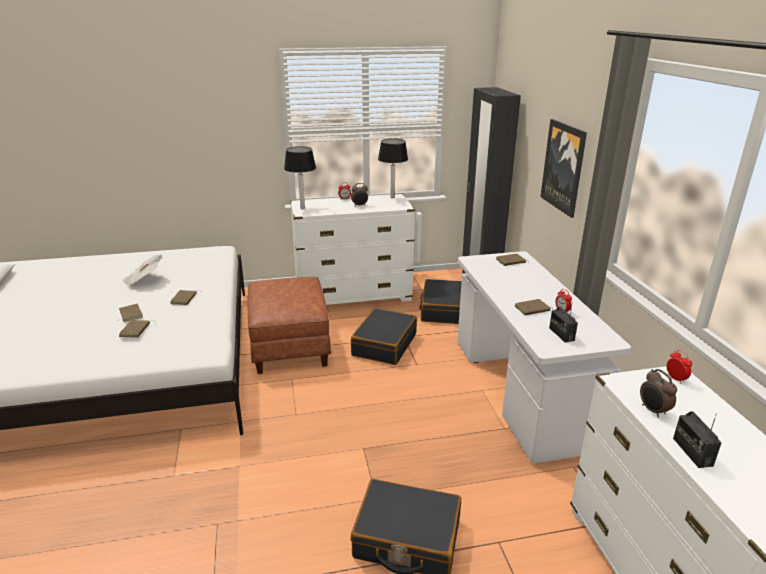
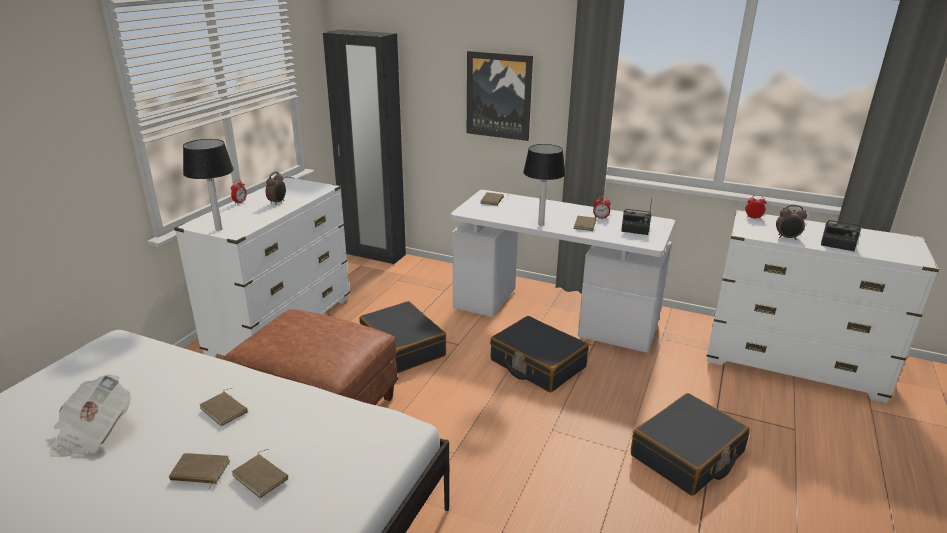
camera: 55 degrees left, 0 degrees up
(392, 197) = (288, 183): table lamp -> table lamp (540, 224)
(443, 309) = (389, 291): black suitcase -> black suitcase (537, 364)

